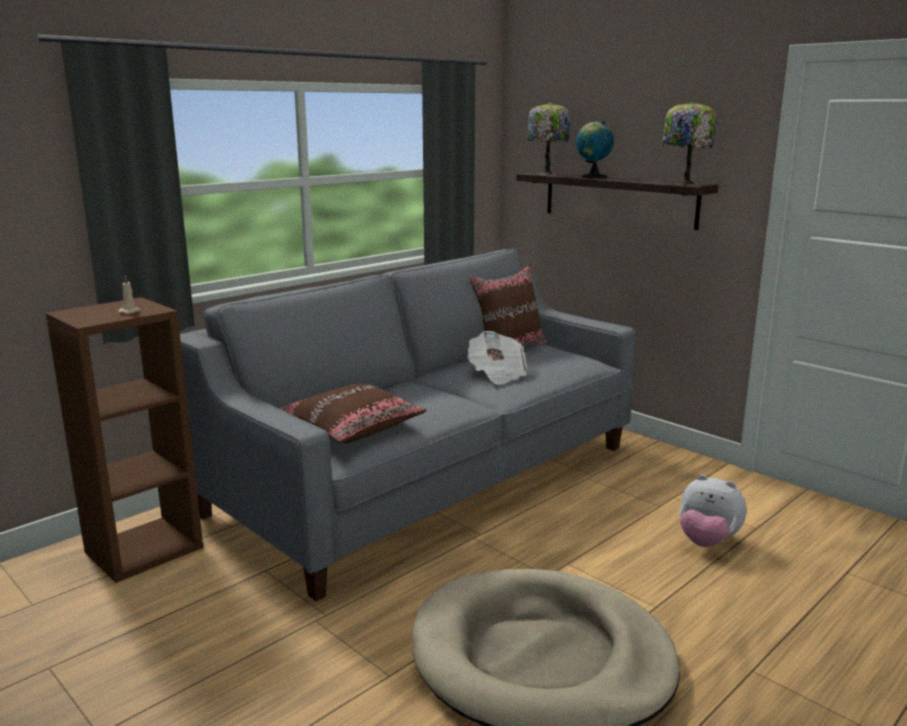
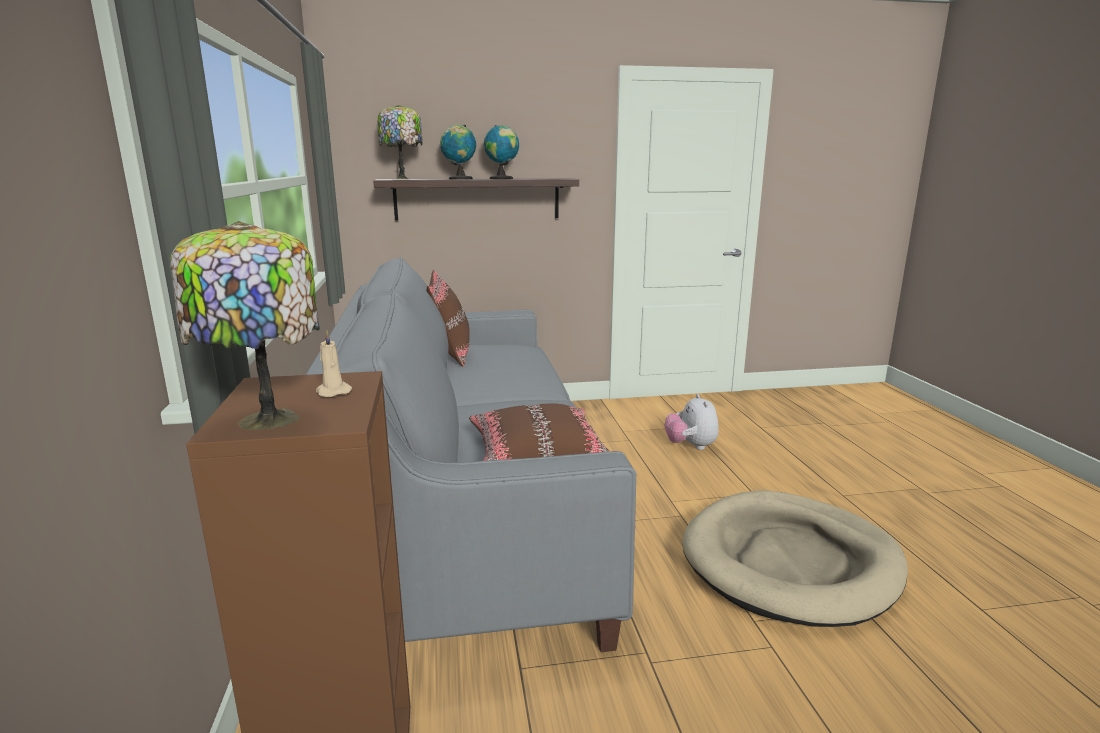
camera: 55 degrees left, 0 degrees up
(497, 374) = (503, 373): newspaper -> none
(632, 180) = (502, 178): none -> globe
(684, 184) = (556, 178): table lamp -> table lamp (265, 421)
(707, 542) = (691, 446): plush toy -> plush toy turned 105 degrees clockwise

